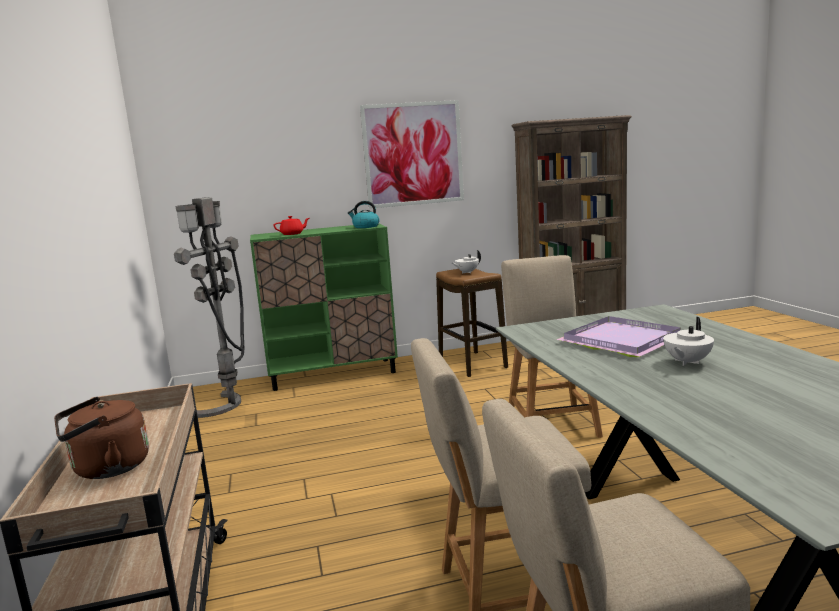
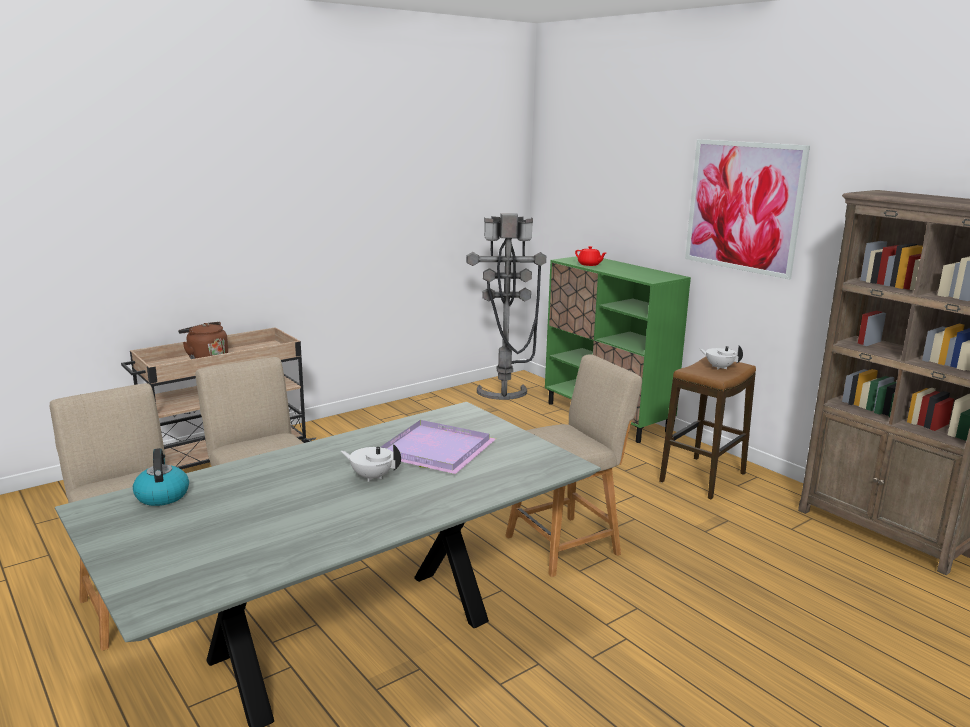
camera: 65 degrees right, 5 degrees up
(365, 227) = (648, 277): kettle -> kettle (162, 495)

